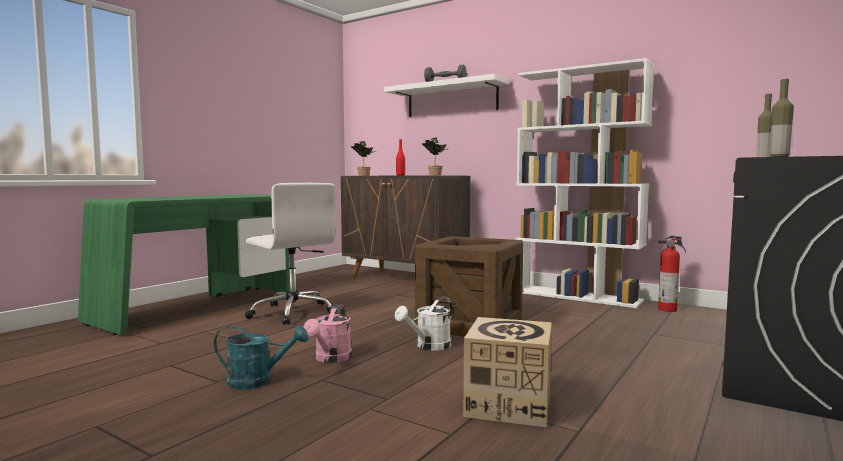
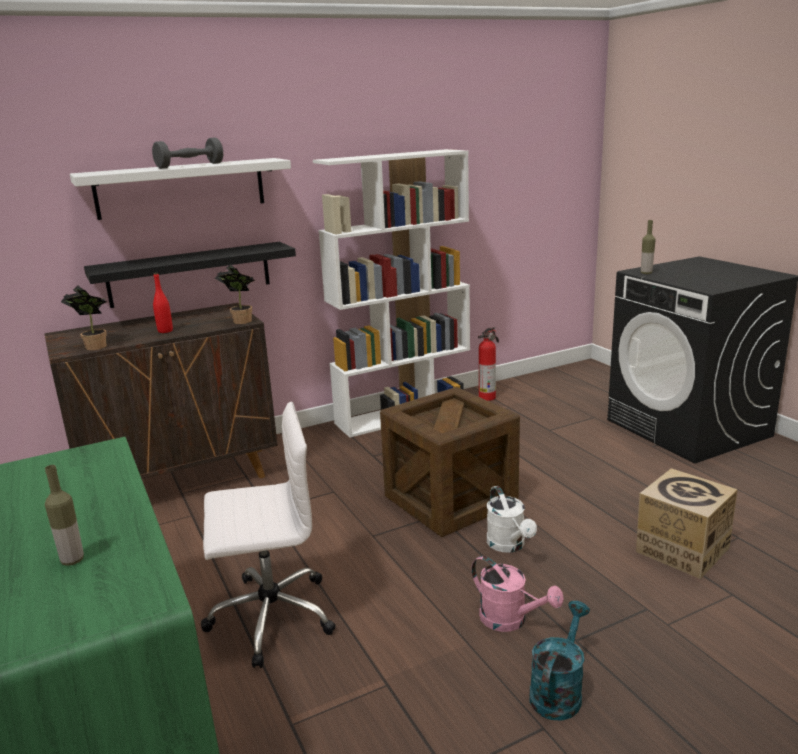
camera: 60 degrees left, 15 degrees up
(449, 154) = (190, 274): none -> black shelf
(779, 157) = (709, 285): bottle -> bottle (72, 560)

